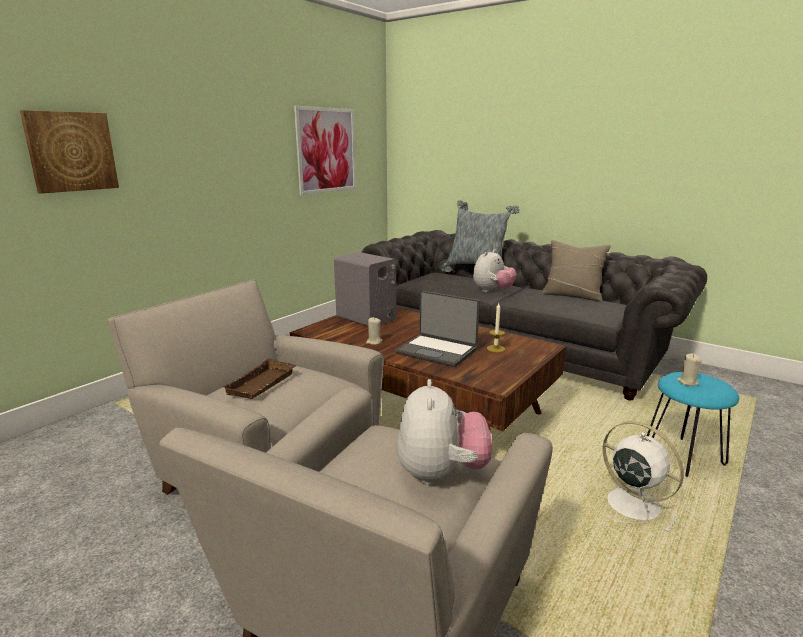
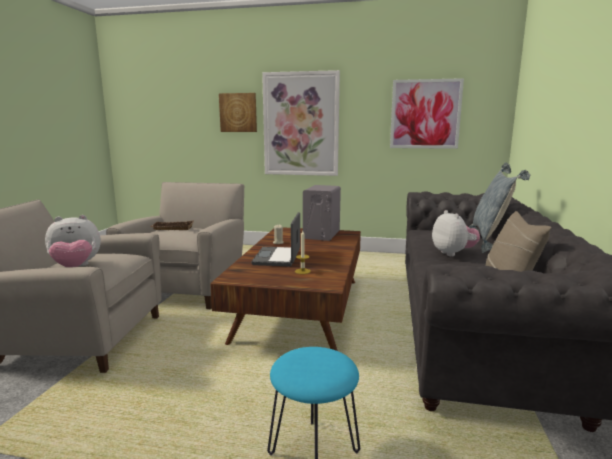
camera: 65 degrees right, 5 degrees down
(190, 170) = (301, 124): none -> picture
(492, 291) = (453, 253): plush toy -> plush toy turned 120 degrees counterclockwise
(630, 503) = (208, 417): white fan -> none
(687, 382) = (306, 355): beige candle -> none

